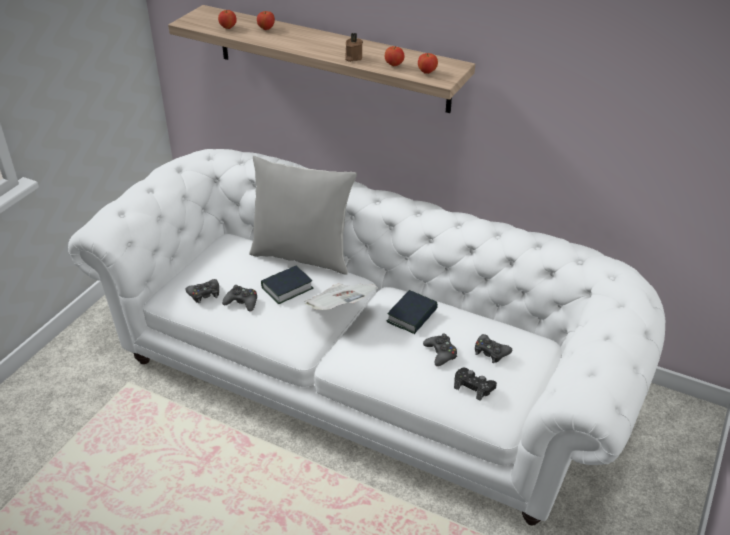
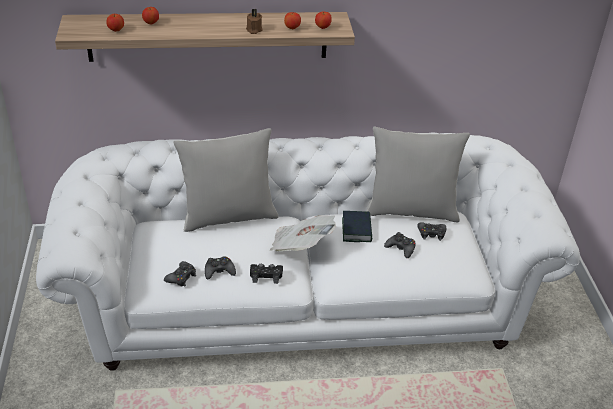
camera: 35 degrees left, 0 degrees up
(287, 288) = (244, 246): book -> none
(473, 386) = (442, 262): black game controller -> black game controller (266, 275)
(495, 320) = (411, 210): none -> grey pillow

